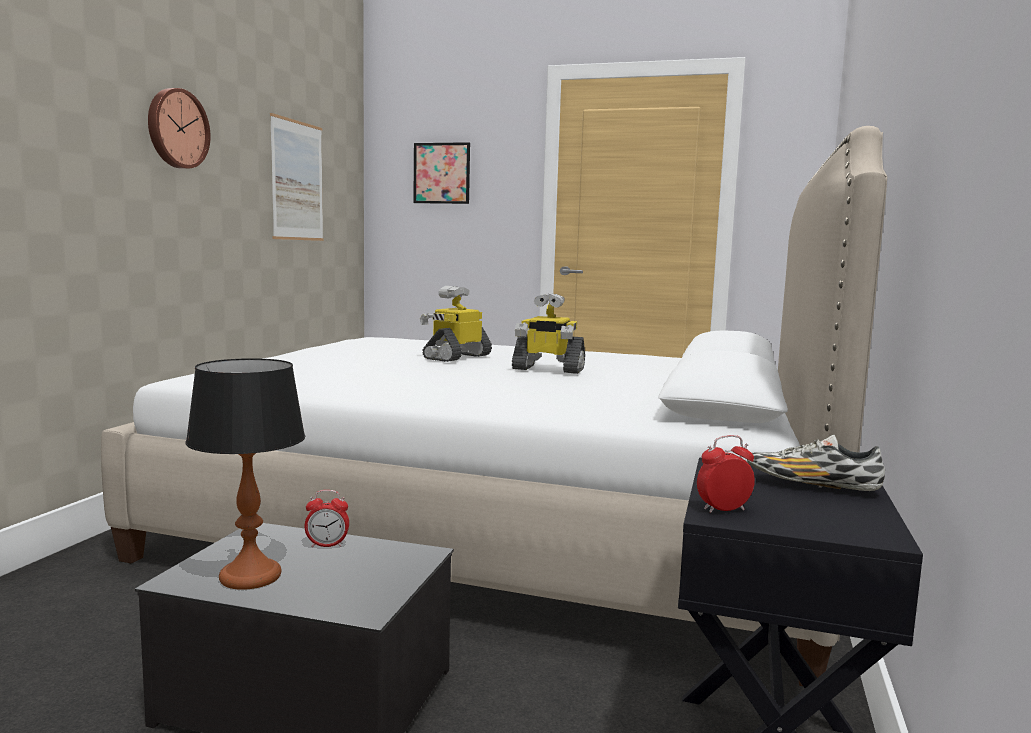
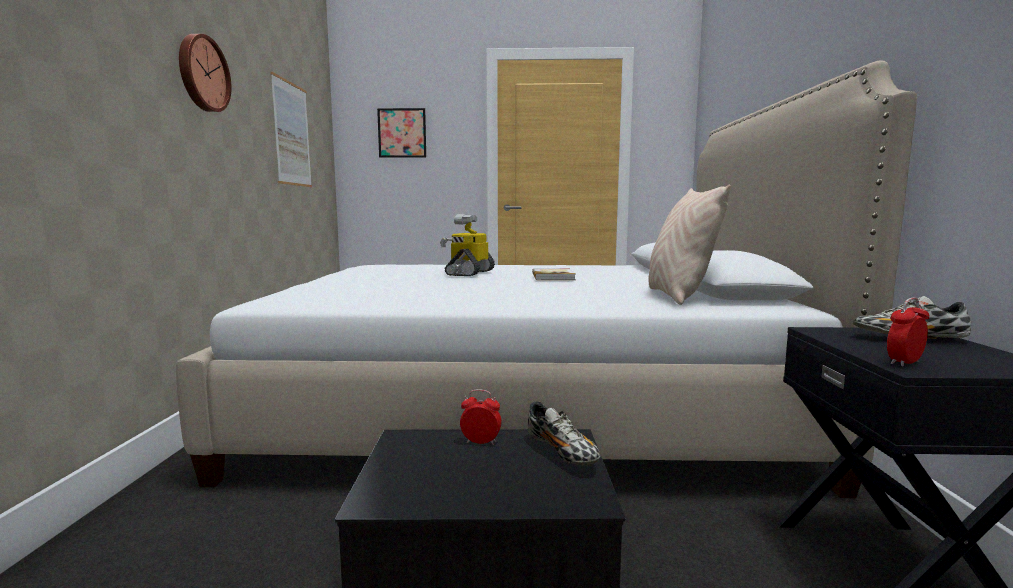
camera: 15 degrees left, 0 degrees up
(251, 577) = (444, 485): table lamp -> none
(327, 545) = (480, 442): alarm clock -> alarm clock turned 150 degrees counterclockwise
(393, 566) = (562, 452): none -> shoe
(547, 369) = (553, 277): toy robot -> book
(641, 408) = (678, 297): none -> beige pillow

